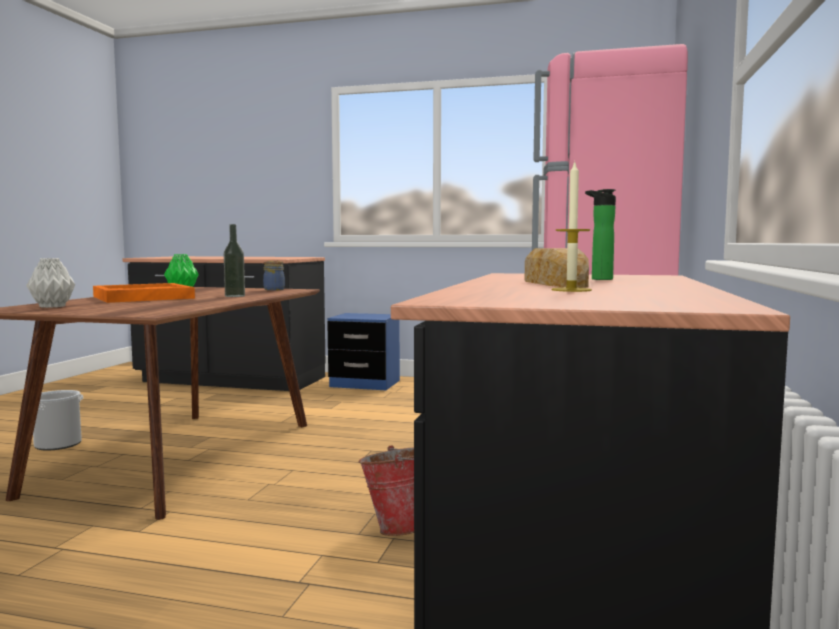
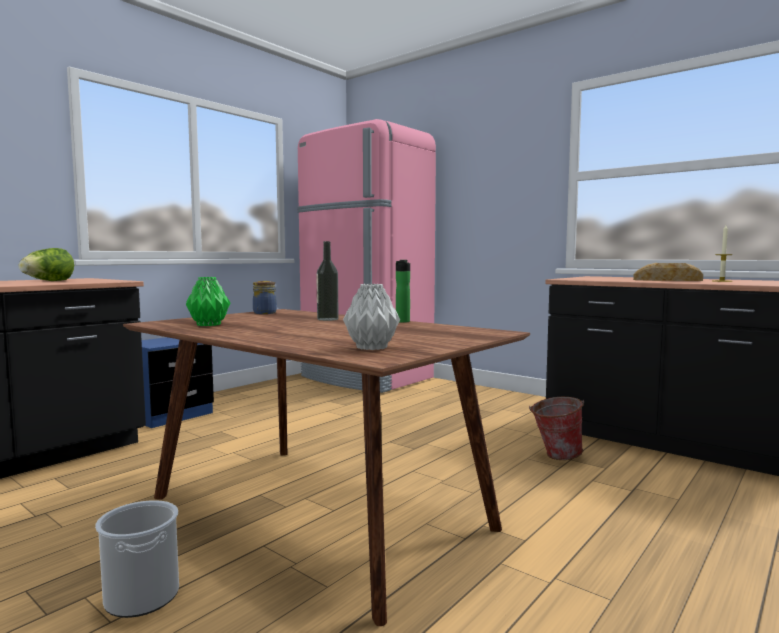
camera: 65 degrees left, 0 degrees up
(142, 297) = (289, 332): orange tray -> none
(260, 257) = (48, 281): none -> lettuce
(599, 279) = (632, 278): bottle -> bottle (402, 322)

